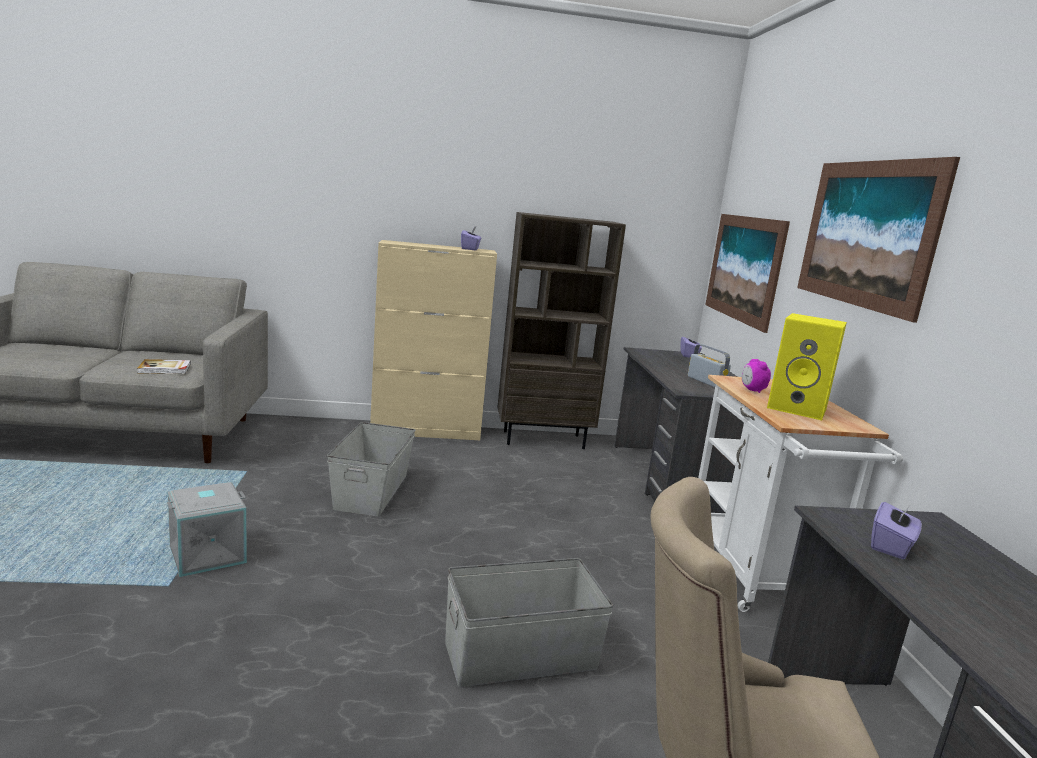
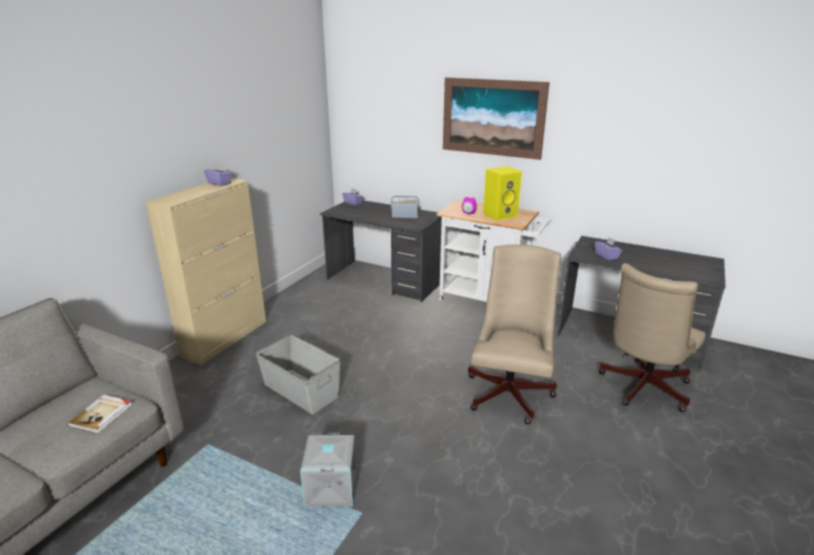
camera: 55 degrees left, 10 degrees up
(521, 656) = (510, 390): grey storage box -> beige office chair
(544, 439) = (291, 298): brown bookcase -> none
(743, 268) = (377, 140): picture -> none

